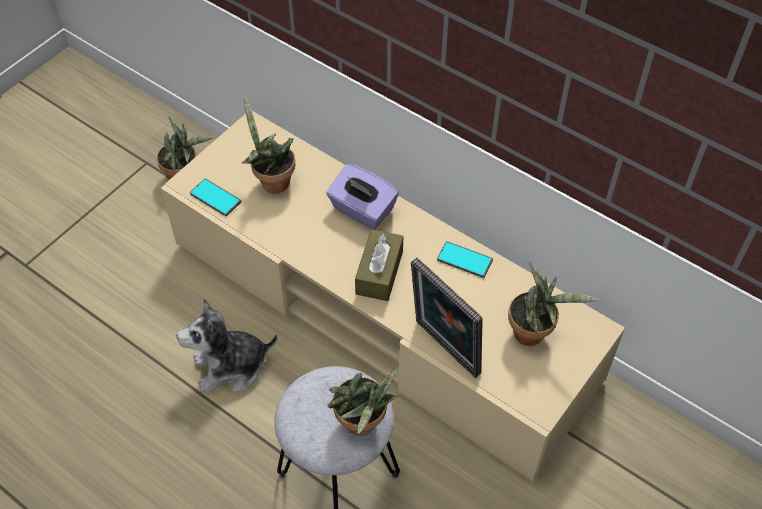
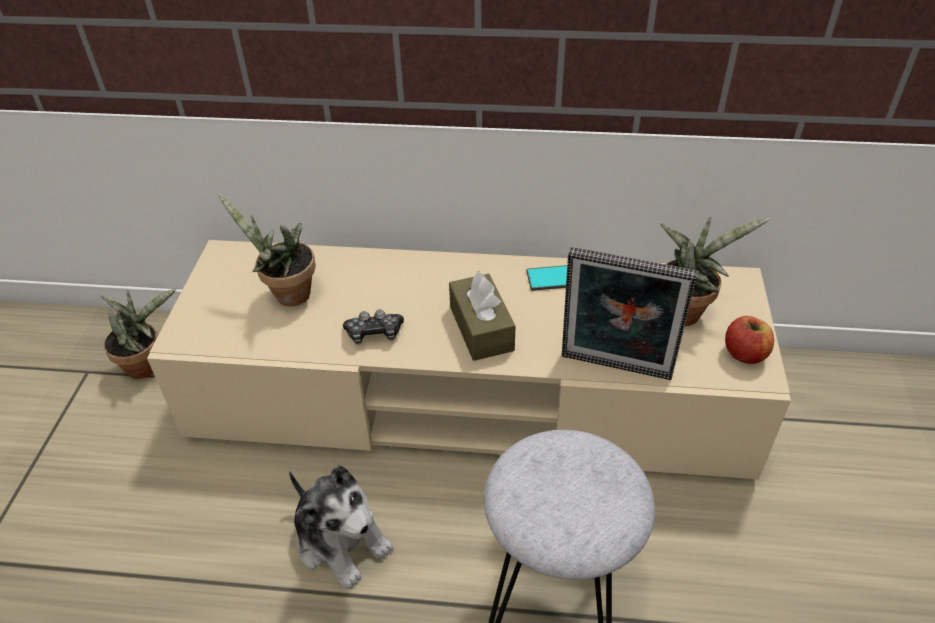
camera: 30 degrees left, 10 degrees down
(215, 197) = (228, 338): phone -> none
(231, 367) = (341, 540): plush toy -> plush toy turned 90 degrees counterclockwise
(307, 240) = (374, 333): none -> game controller
(362, 210) = (413, 279): purple tissue box -> none
(363, 425) = (616, 484): potted plant -> none
(545, 387) = (745, 354): none -> apple

